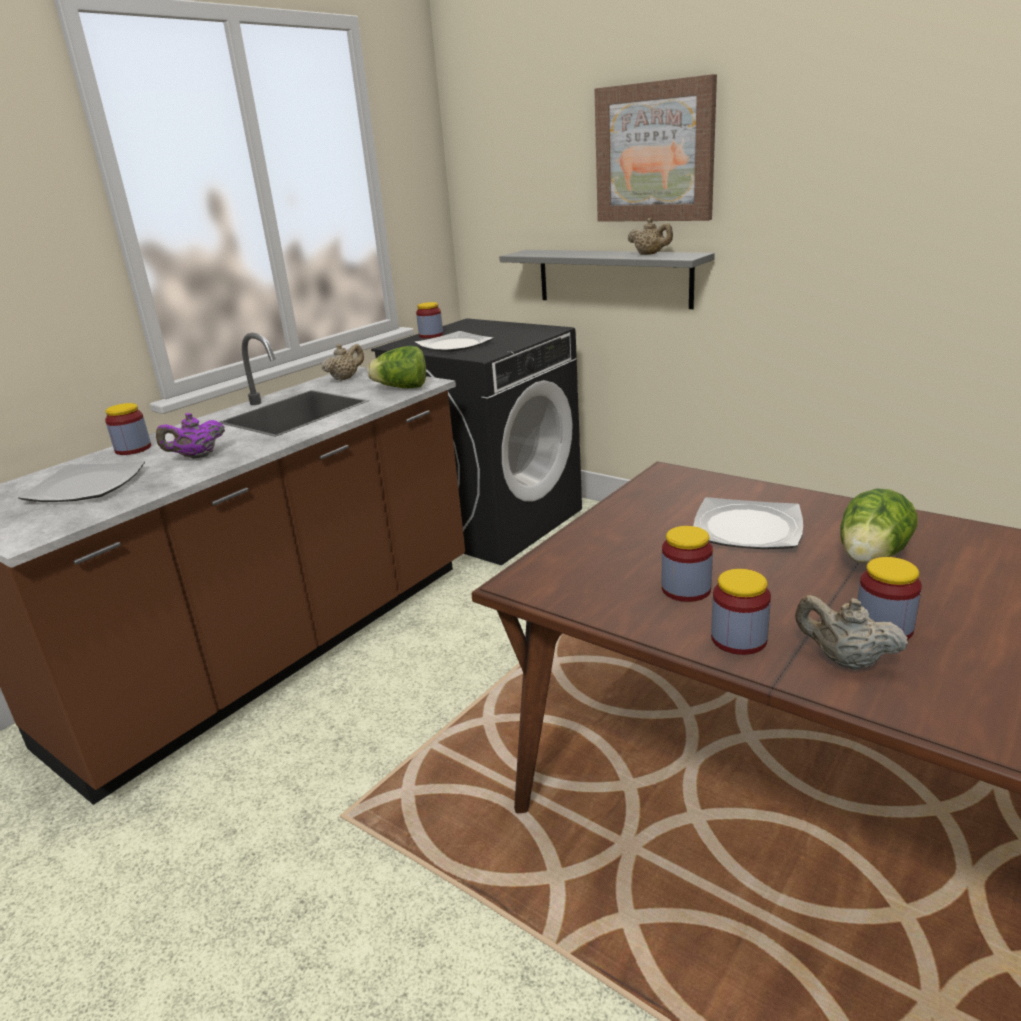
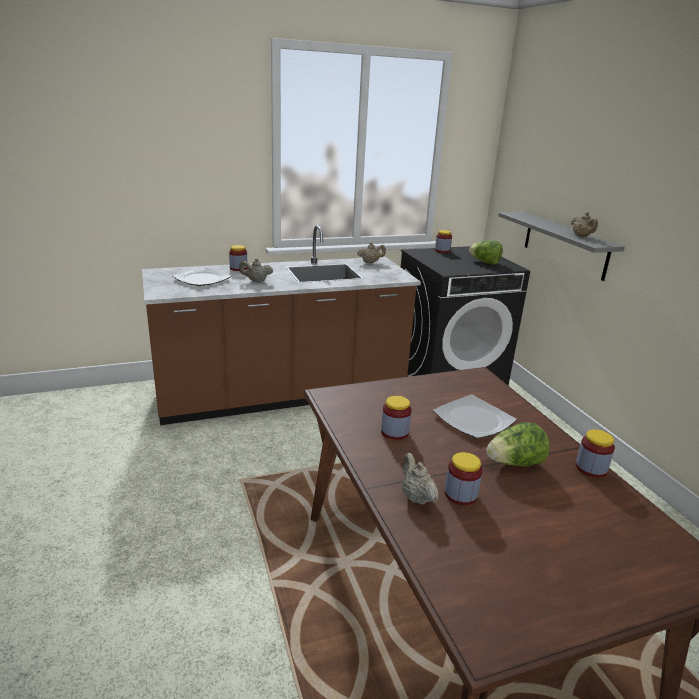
camera: 30 degrees right, 0 degrees up
(197, 456) = (256, 281): purple teapot -> beige teapot
(402, 388) = (388, 277): lettuce -> lettuce (485, 262)
(454, 345) = (444, 260): plate -> none
(655, 153) = (606, 169): picture -> none
(738, 639) = (383, 463): jar -> jar (591, 468)

